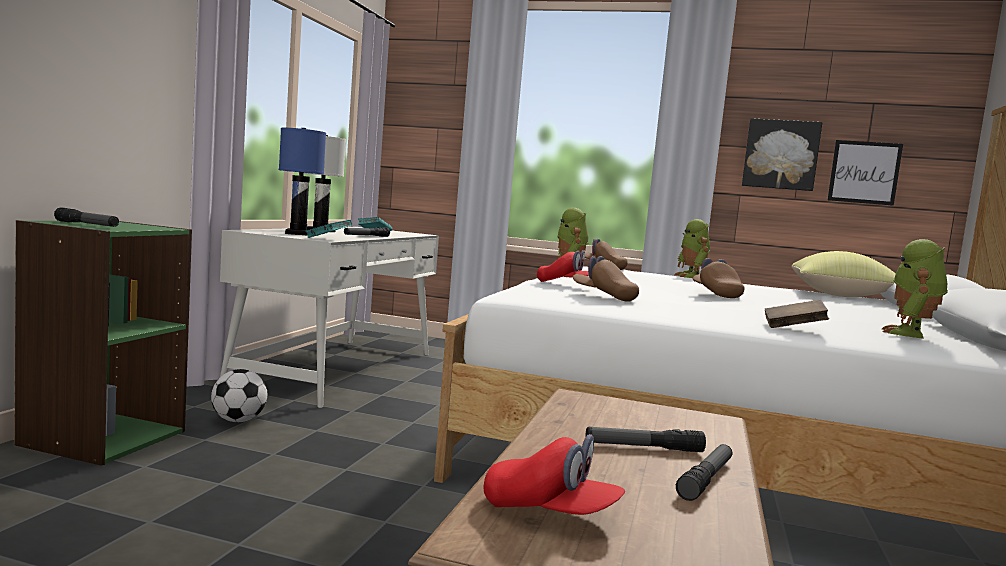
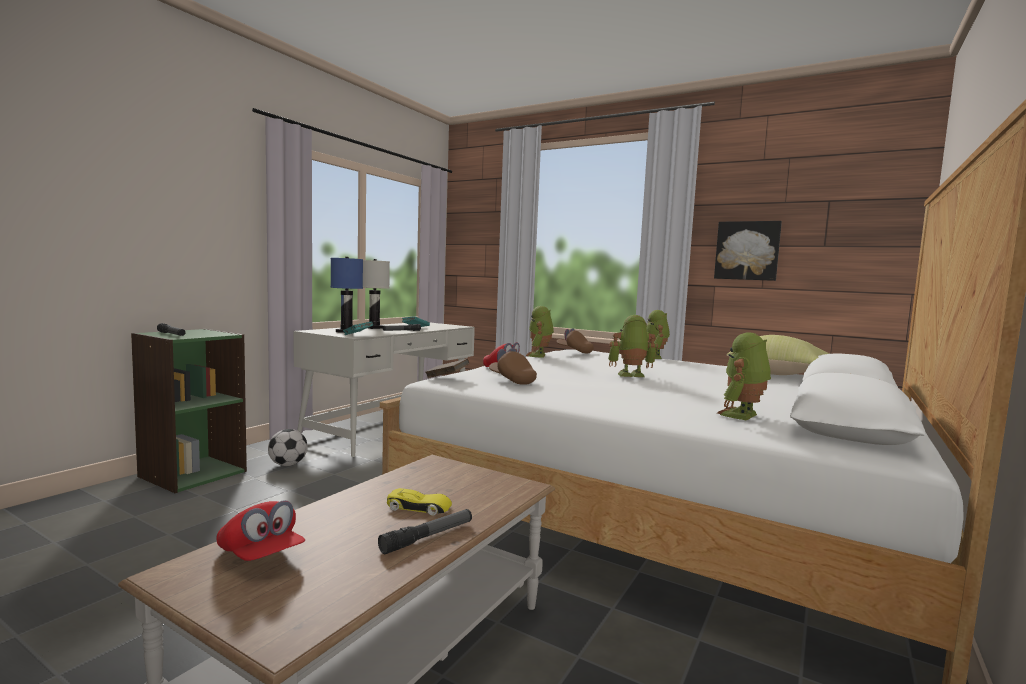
camera: 15 degrees right, 0 degrees up
(643, 448) = (419, 507): flashlight -> yellow toy car
(716, 294) = (631, 375): brown cap -> toy robot
(793, 328) = (632, 409): brown book -> brown book (446, 378)
(864, 172) = (822, 262): picture -> none

